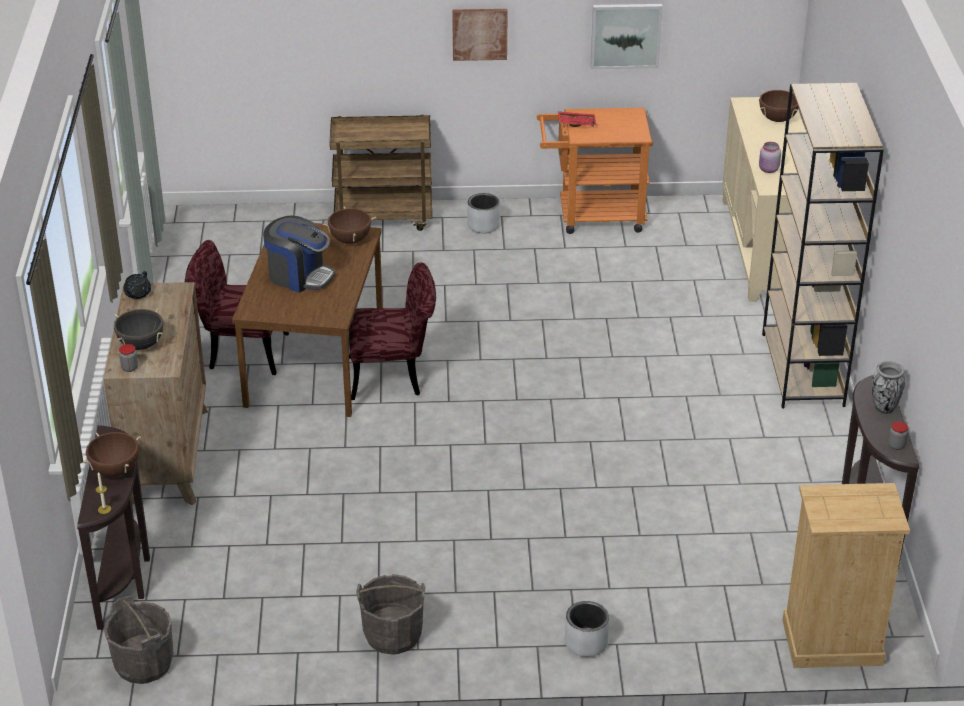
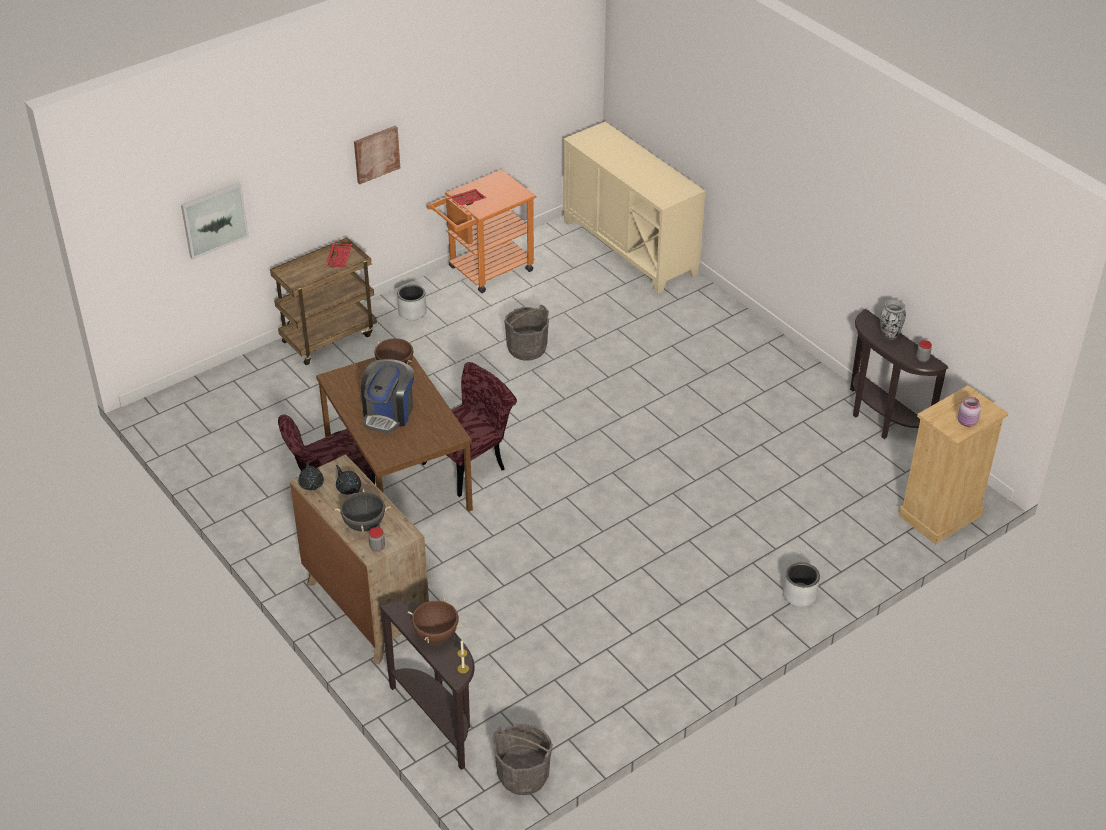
camera: 35 degrees left, 5 degrees up
(164, 309) = (348, 487): none -> black teapot
(299, 276) = (389, 413): coffee machine -> coffee machine turned 120 degrees clockwise
(393, 635) = (672, 657): grey bucket -> grey bucket (527, 348)
(406, 132) = (340, 259): none -> red tray
(625, 35) = (483, 116): picture -> picture (214, 219)
(768, 170) = (648, 187): pink jar -> pink jar (967, 422)
(777, 119) = (613, 144): brown cooking pot -> none
(803, 370) = (741, 330): brown bookcase -> none

